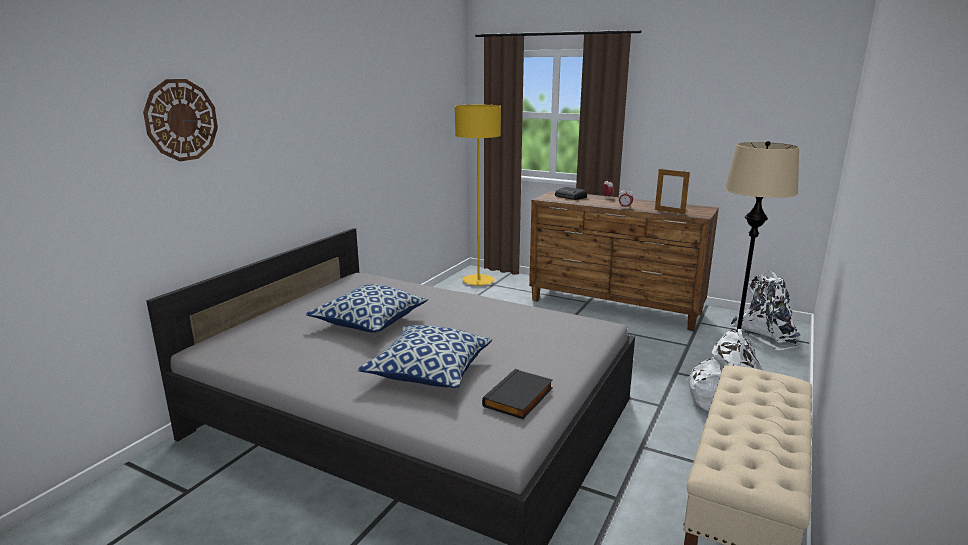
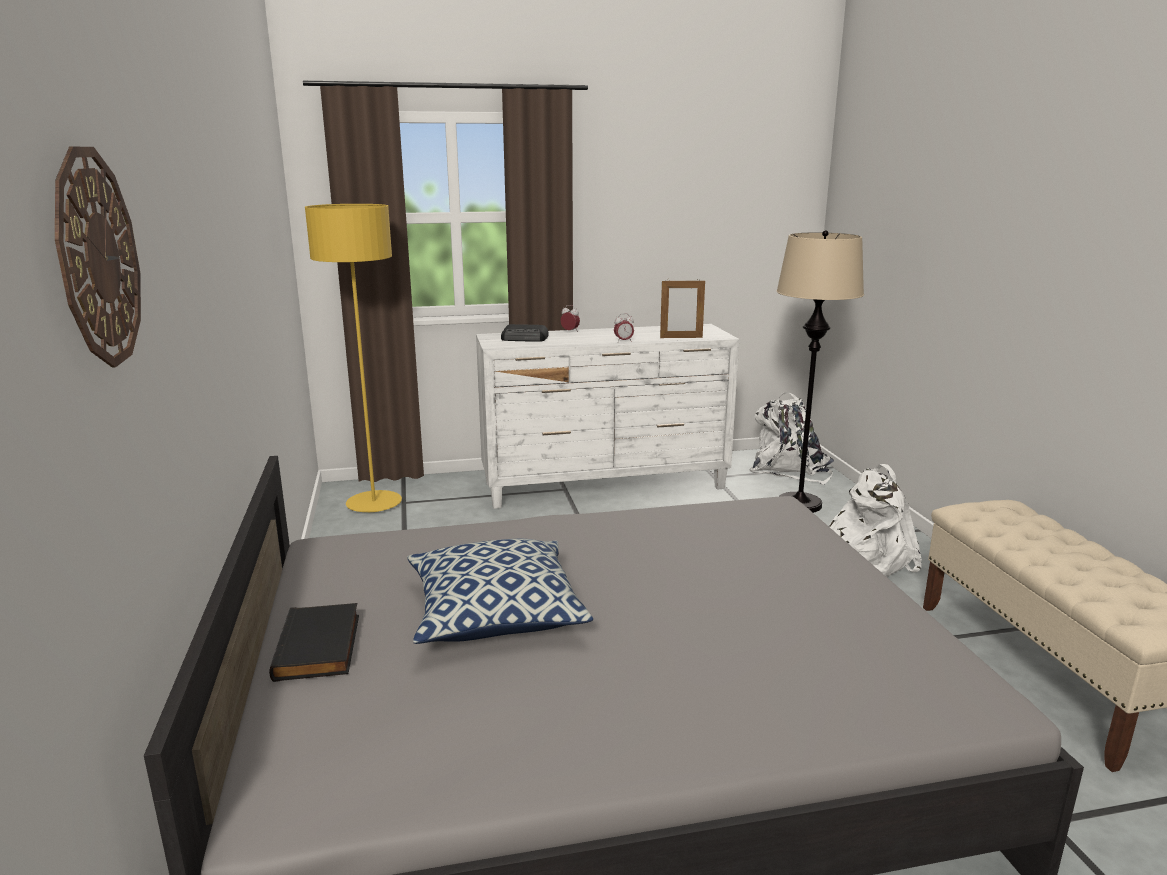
camera: 40 degrees left, 0 degrees up
(429, 371) = (727, 651): pillow -> none
(519, 398) = (891, 634): black book -> black book (320, 647)
(615, 307) = (605, 486): brown dresser -> white dresser

